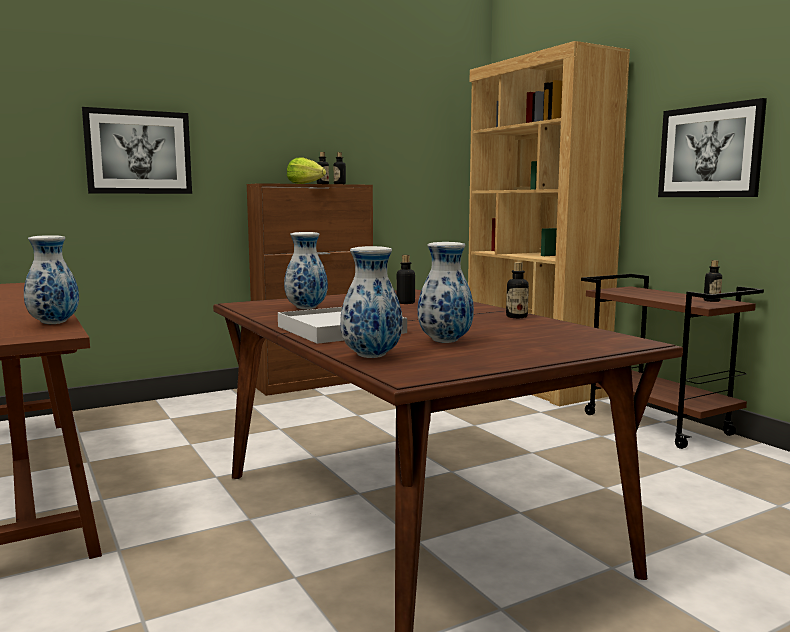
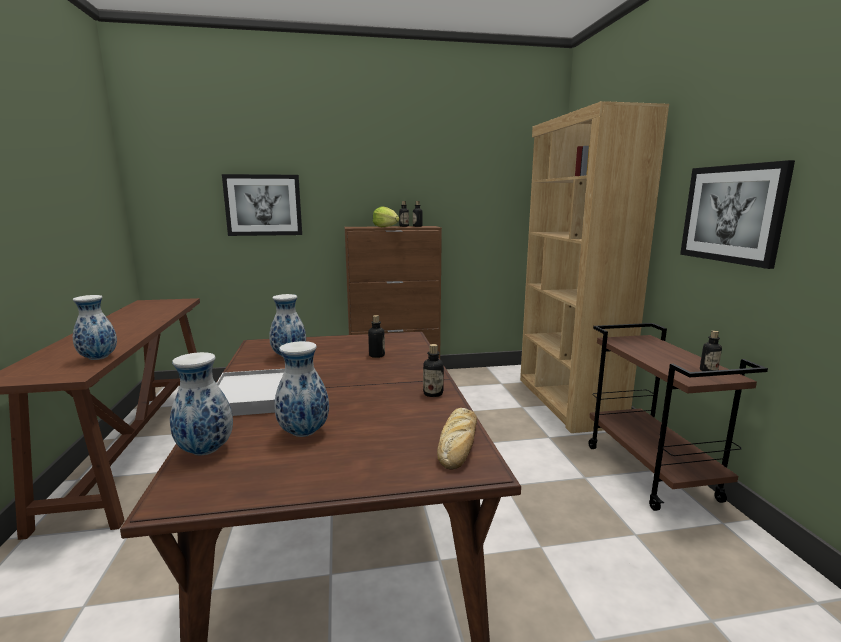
camera: 20 degrees right, 5 degrees up
(598, 335) = (458, 444): none -> bread

